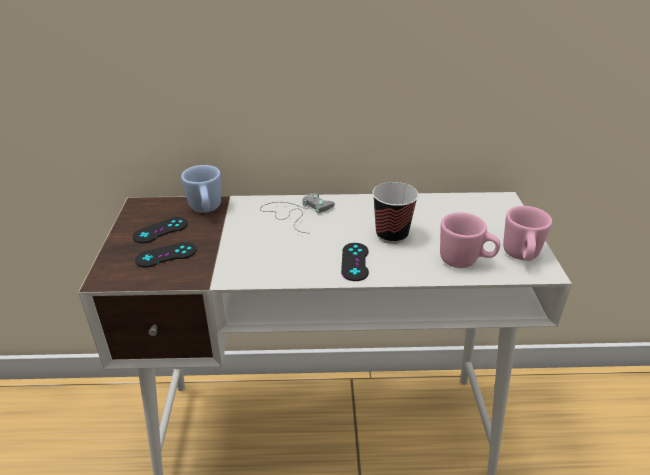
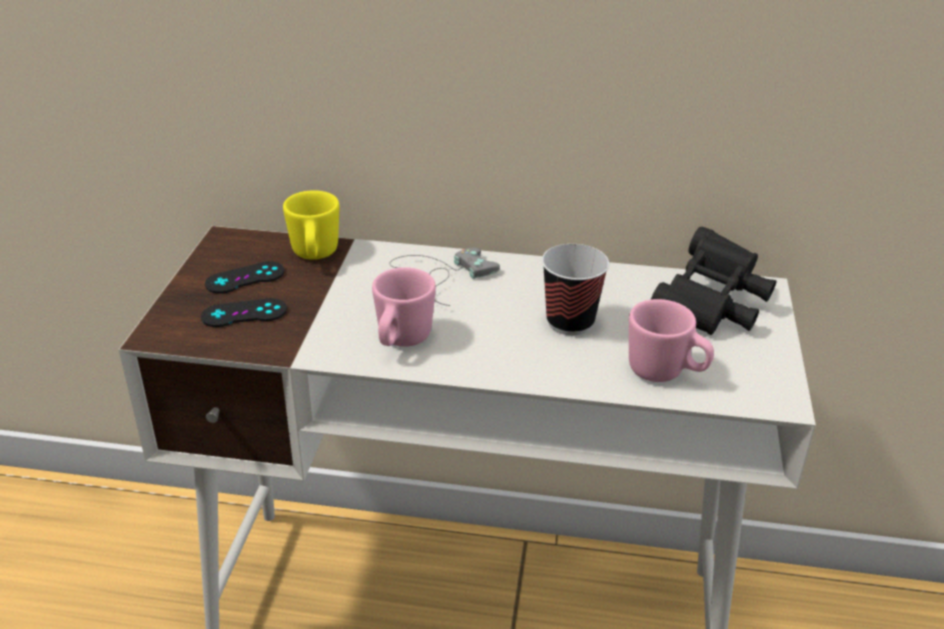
camera: 10 degrees right, 0 degrees up
(206, 210) = (315, 256): blue mug -> yellow mug
(355, 262) = (503, 354): black game controller -> none
(477, 214) = (711, 306): none -> black binoculars
(521, 256) = (754, 377): pink mug -> pink mug (401, 341)

